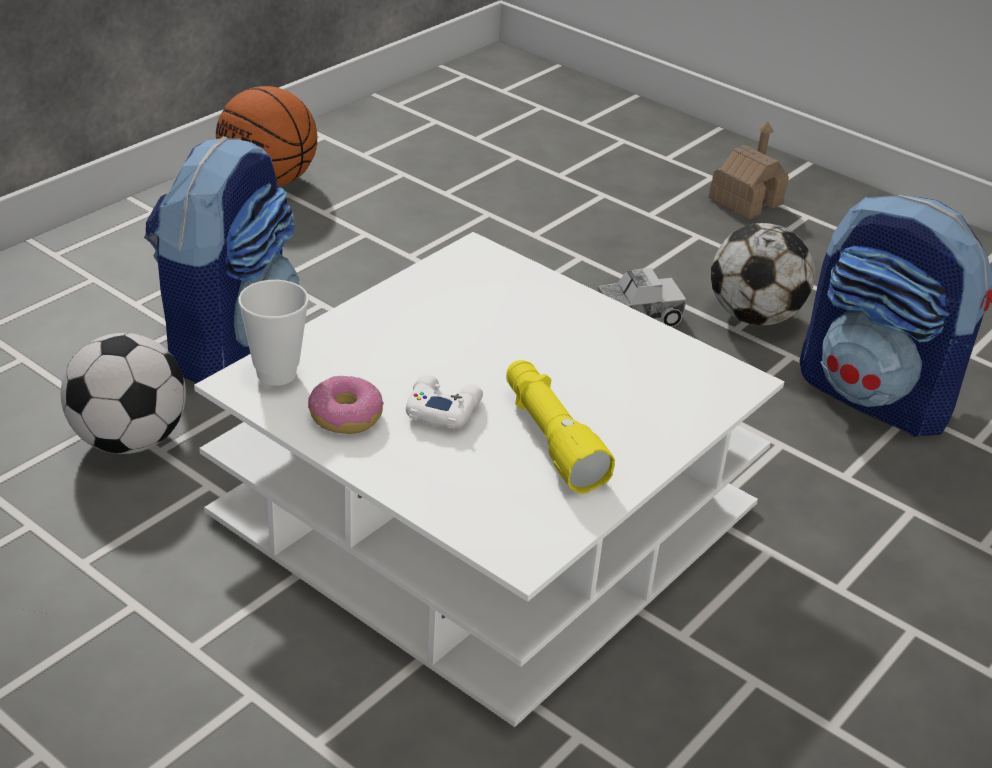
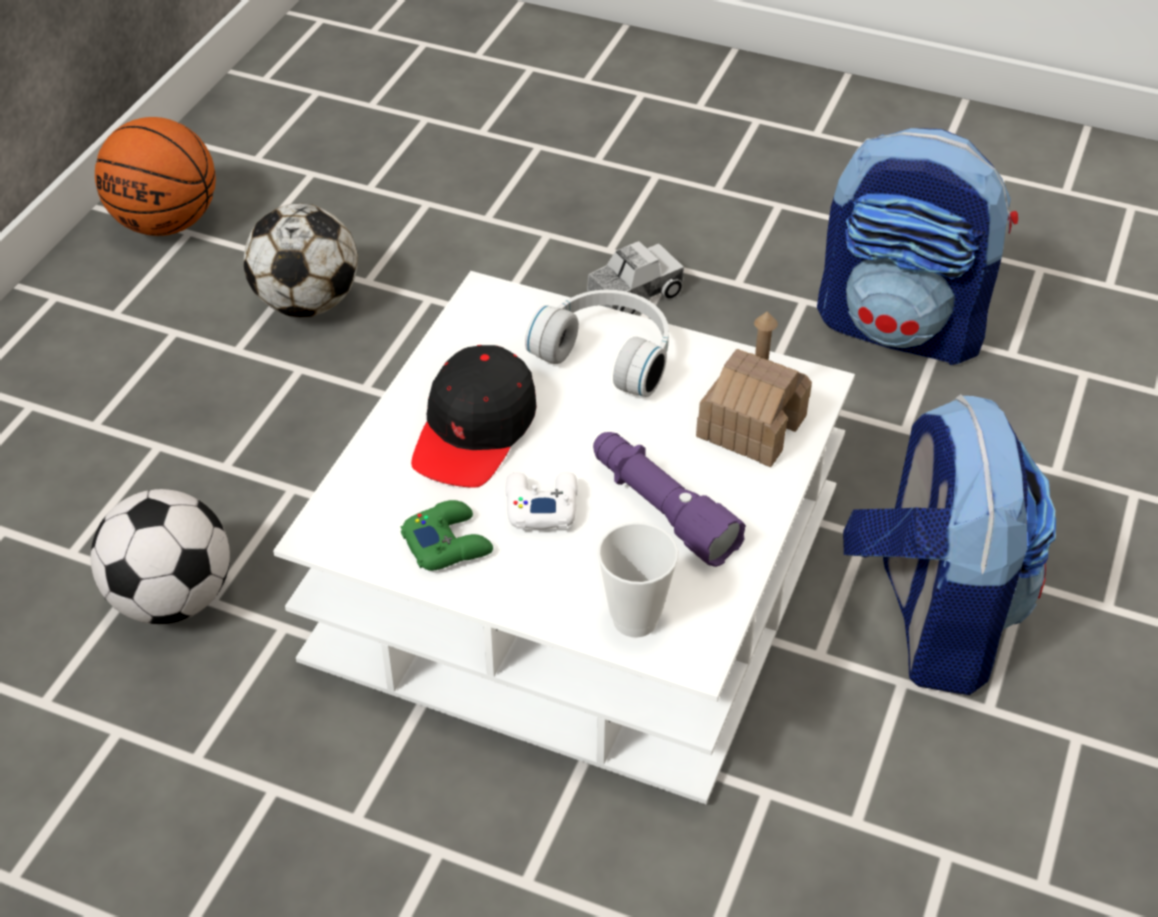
camera: 15 degrees left, 10 degrees up
(227, 343) = (220, 447): backpack -> backpack (930, 617)
(276, 373) = (352, 512): cup -> cup (635, 619)
(345, 416) = (448, 543): donut -> green game controller
(414, 342) = (475, 431): none -> black cap
(550, 438) = (661, 509): yellow flashlight -> purple flashlight
(563, 314) = (609, 353): none -> white headphones
(745, 201) = (688, 117): toy house -> toy house (751, 426)
(753, 316) = (750, 263): football -> football (307, 303)

